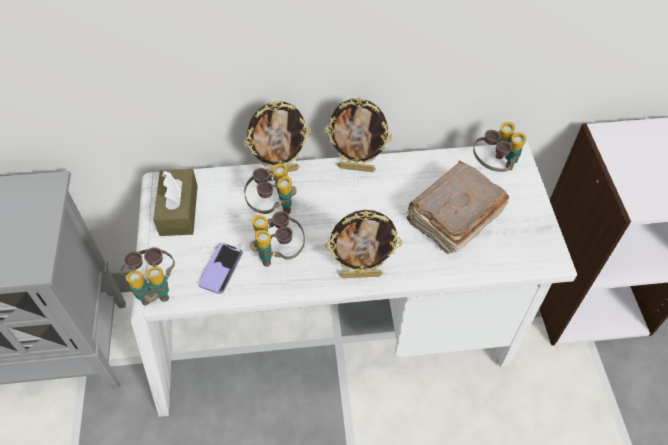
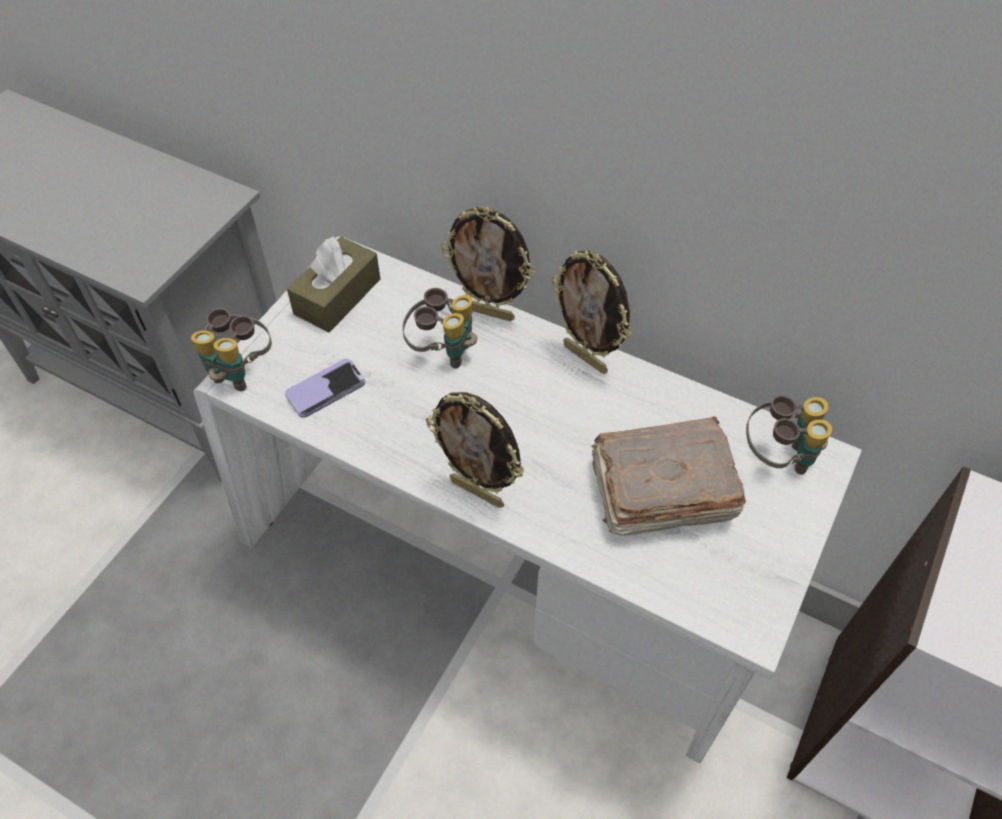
camera: 35 degrees right, 0 degrees up
(278, 253) = (403, 409): binoculars -> none

